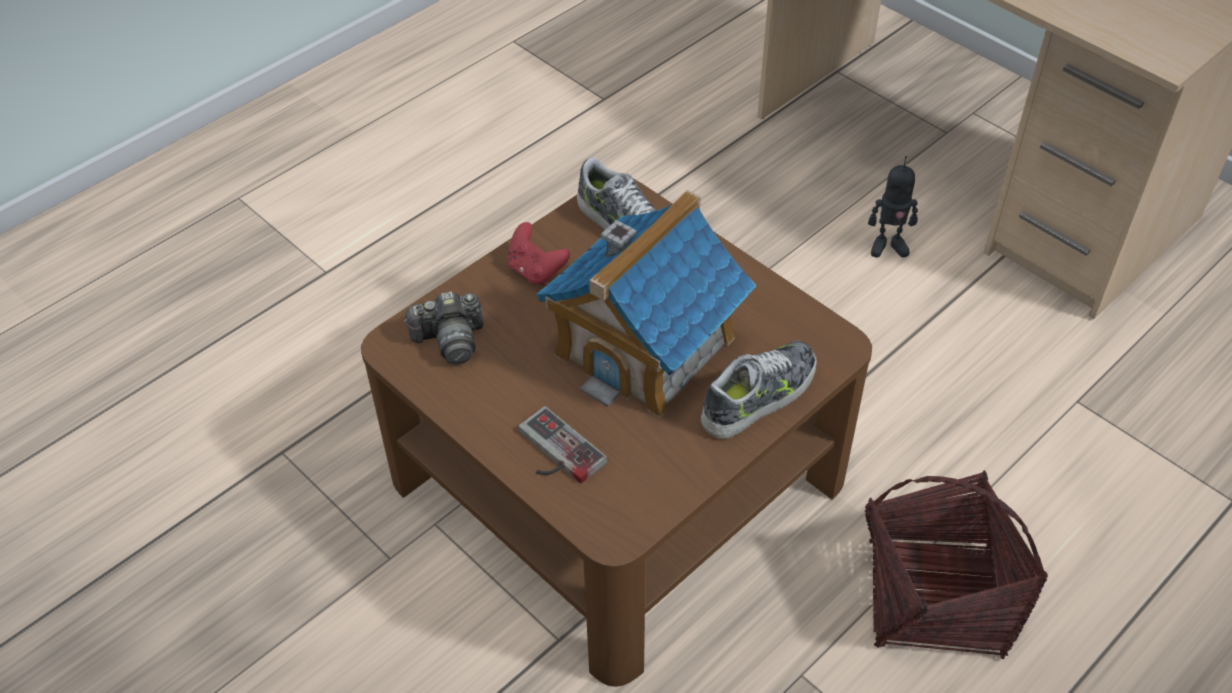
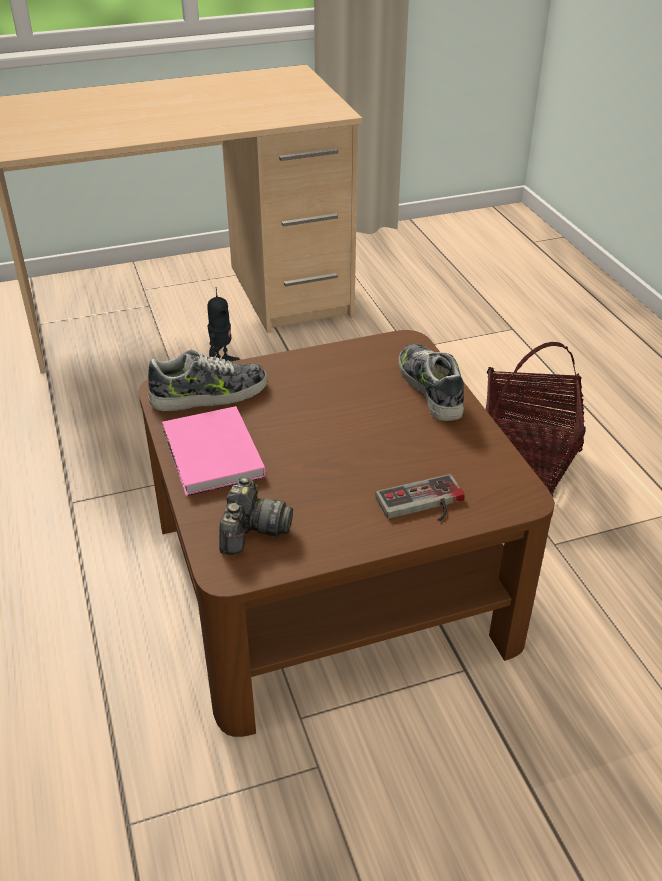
camera: 65 degrees left, 10 degrees down
(535, 270) = (212, 456): red game controller -> pink book
(646, 346) = (344, 424): toy house -> none

